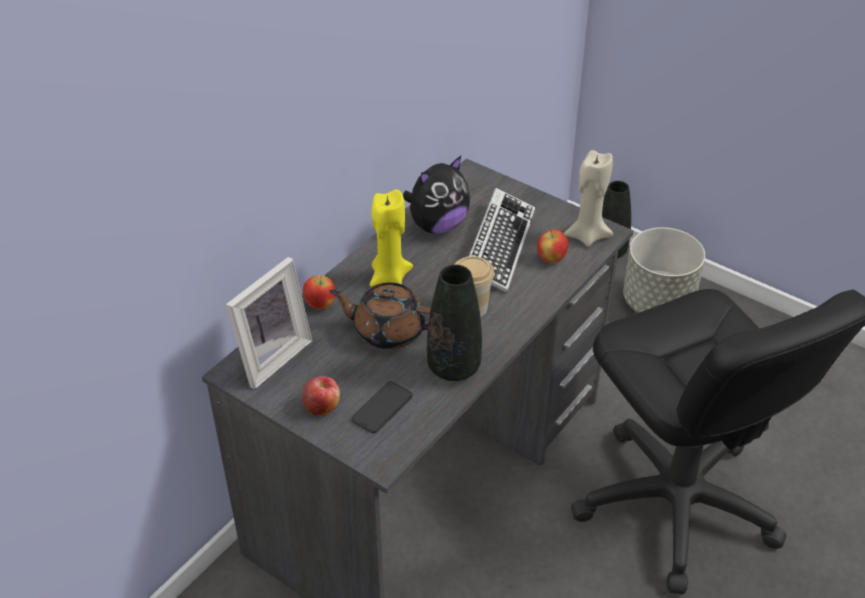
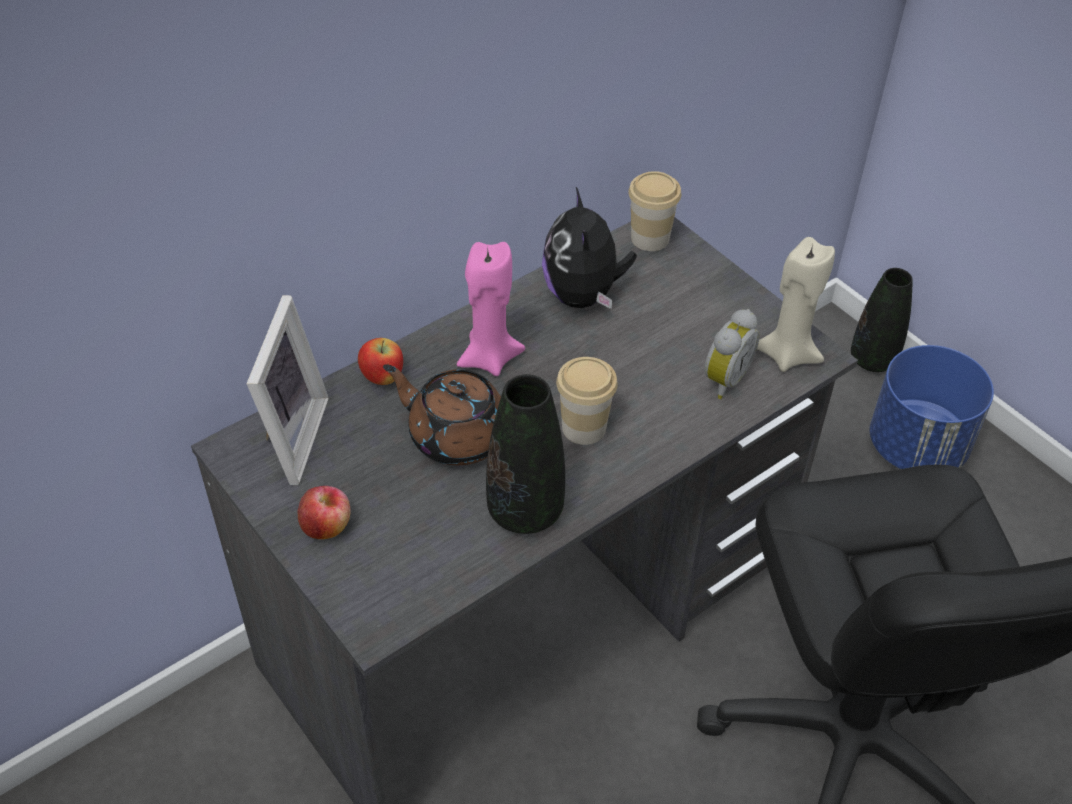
camera: 15 degrees right, 5 degrees up
(270, 356) = (288, 437): picture frame -> picture frame turned 45 degrees counterclockwise
(382, 408) = (405, 548): phone -> none
(389, 278) = (489, 358): yellow candle -> pink candle
(437, 225) = (583, 295): plush toy -> plush toy turned 105 degrees clockwise
(467, 180) = (650, 238): none -> cup
(499, 246) = (656, 344): keyboard -> none
(551, 259) = (723, 379): apple -> alarm clock
(658, 302) = (916, 446): grey planter -> blue planter

